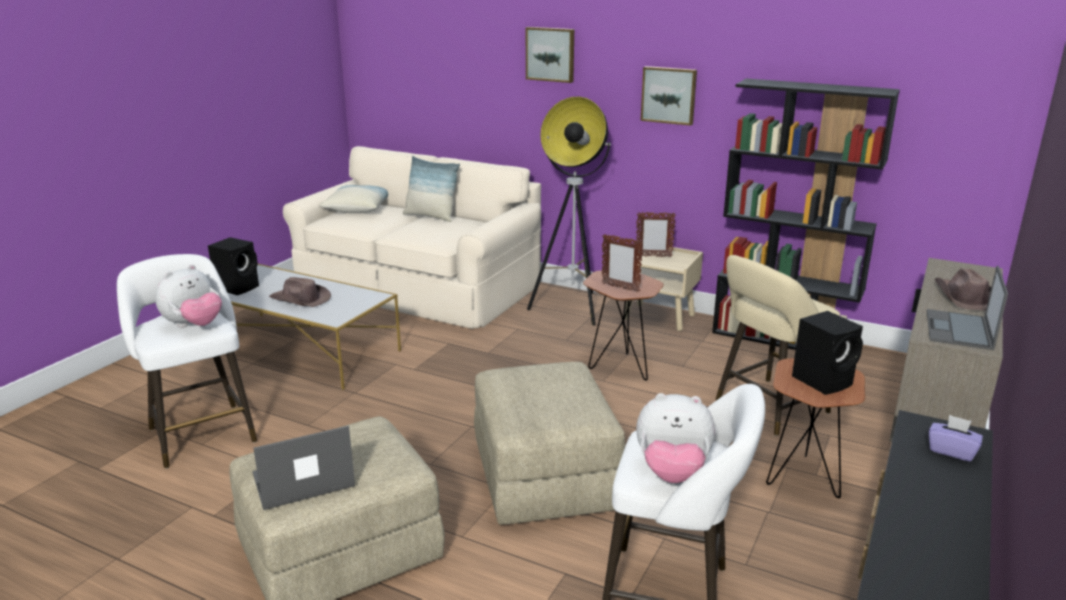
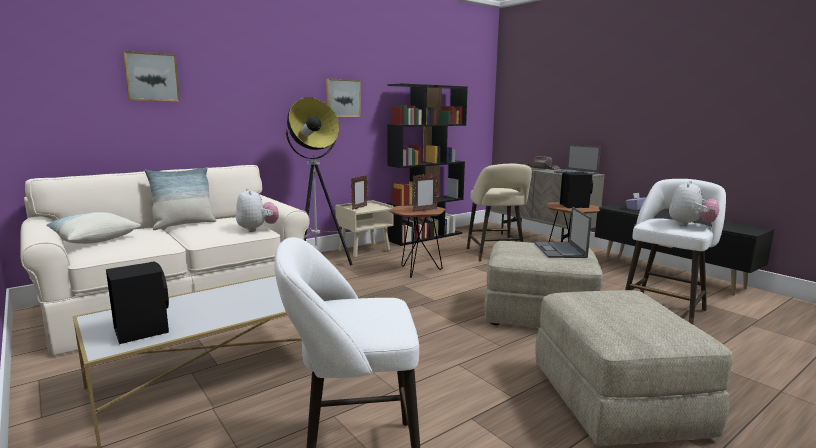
camera: 65 degrees left, 10 degrees down
(194, 325) = (371, 308): plush toy -> plush toy (257, 229)
(300, 299) = (242, 304): brown hat -> none
(302, 480) = (660, 324): laptop -> laptop (560, 250)
(550, 54) = (253, 70): picture -> picture (151, 77)

